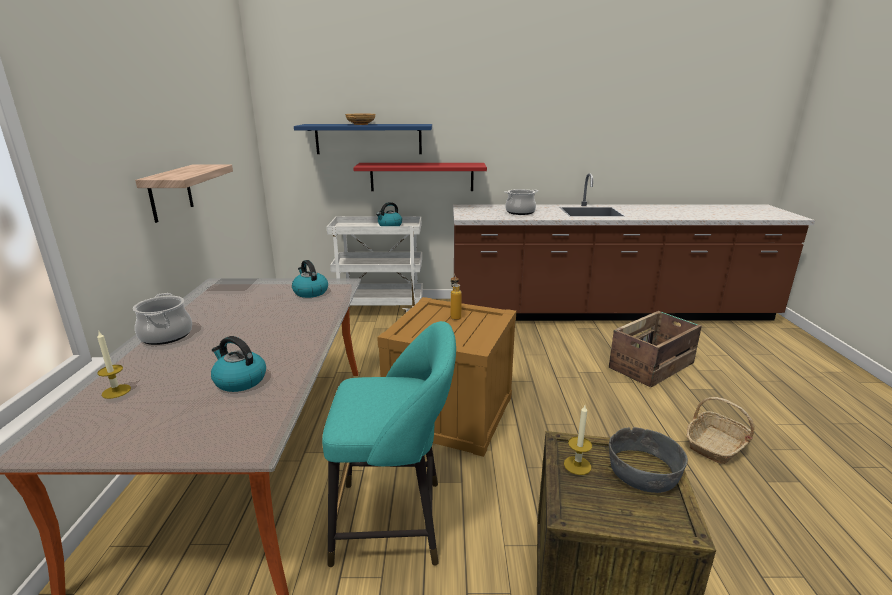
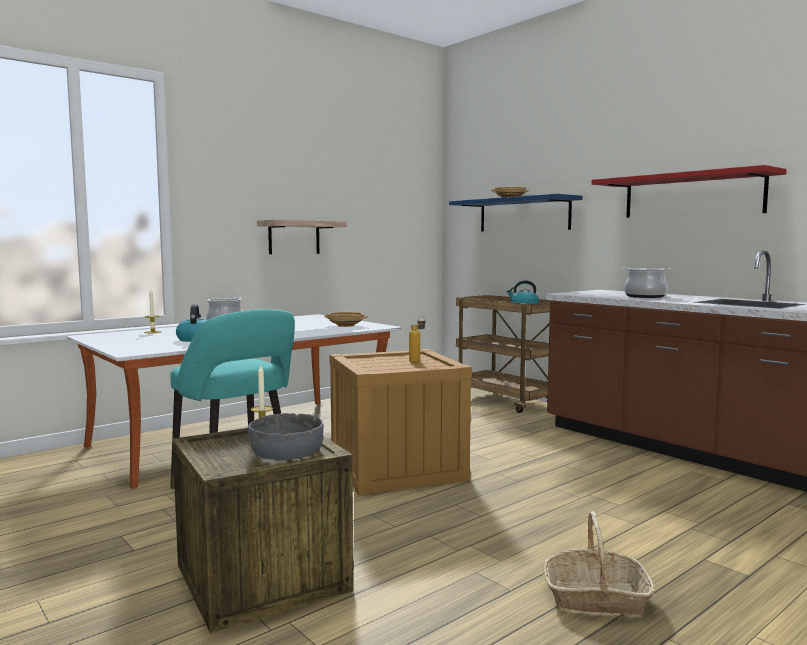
camera: 50 degrees right, 15 degrees down
(310, 292) = (345, 325): kettle -> beige bowl
(381, 308) = (507, 401): white cart -> brown cart
(422, 177) = (570, 255): red shelf -> red shelf (692, 196)
(652, 365) = (709, 526): crate -> none

